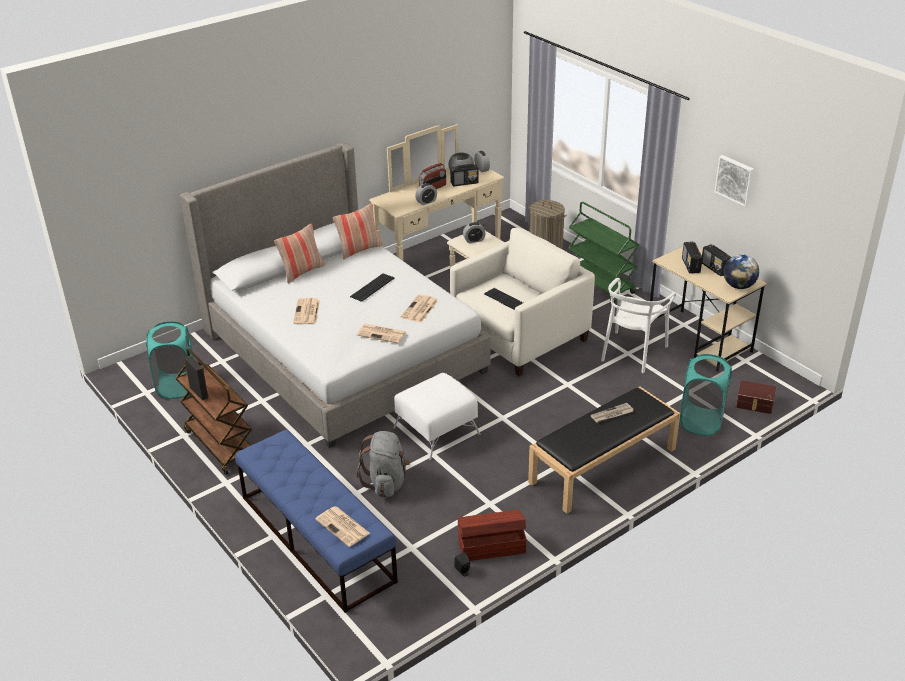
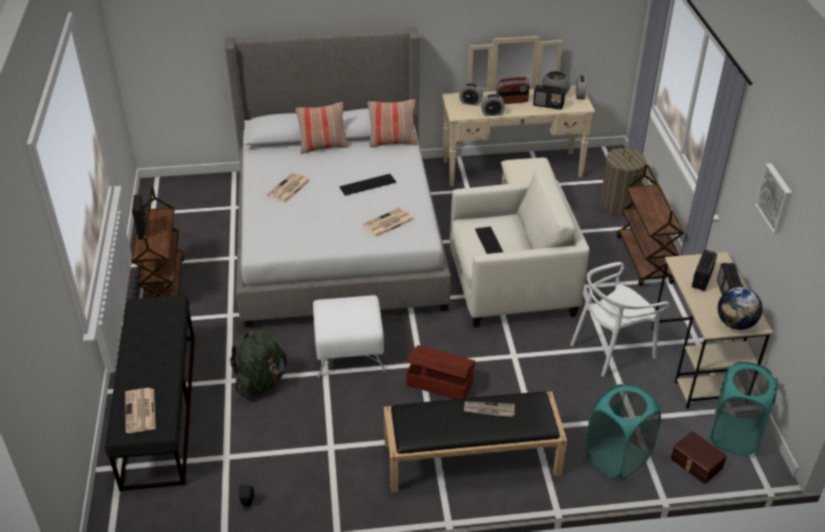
camera: 30 degrees right, 5 degrees up
(177, 386) = (179, 216): turquoise laundry basket -> turquoise laundry basket (734, 435)
(316, 538) = (160, 408): blue bench -> black bench
(382, 334) = (331, 235): newspaper -> none
(386, 482) = (261, 382): grey backpack -> green backpack
(474, 240) = (525, 169): alarm clock -> alarm clock (470, 102)
(491, 546) = (293, 490): brown storage box -> brown storage box (439, 383)
(600, 284) = (644, 260): green cart -> brown cart

